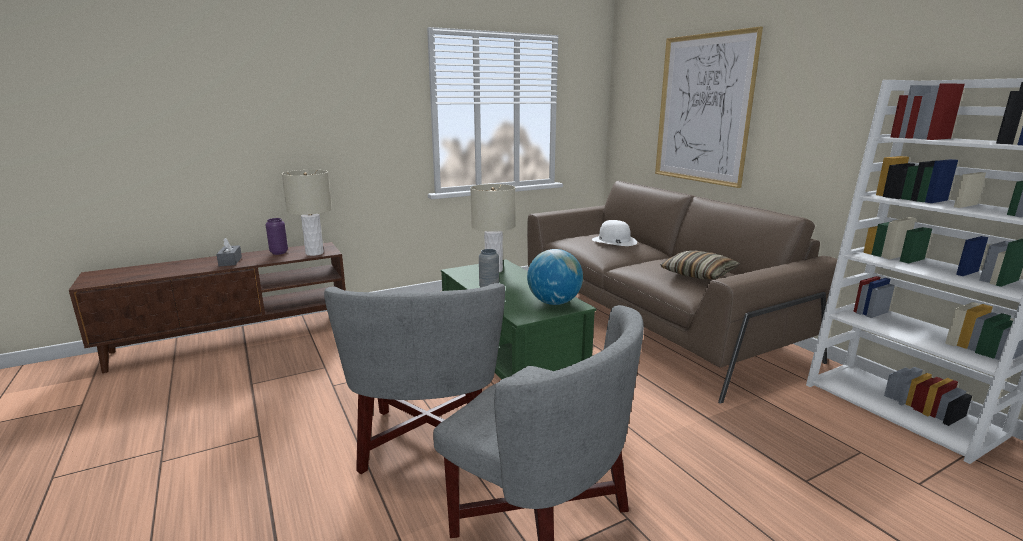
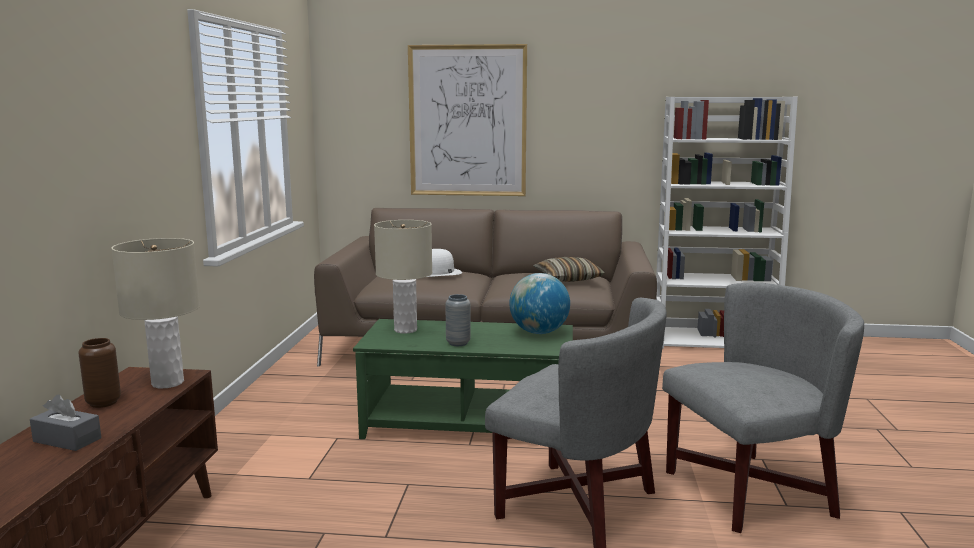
camera: 55 degrees left, 5 degrees down
(279, 252) = (103, 403): purple vase -> brown vase

